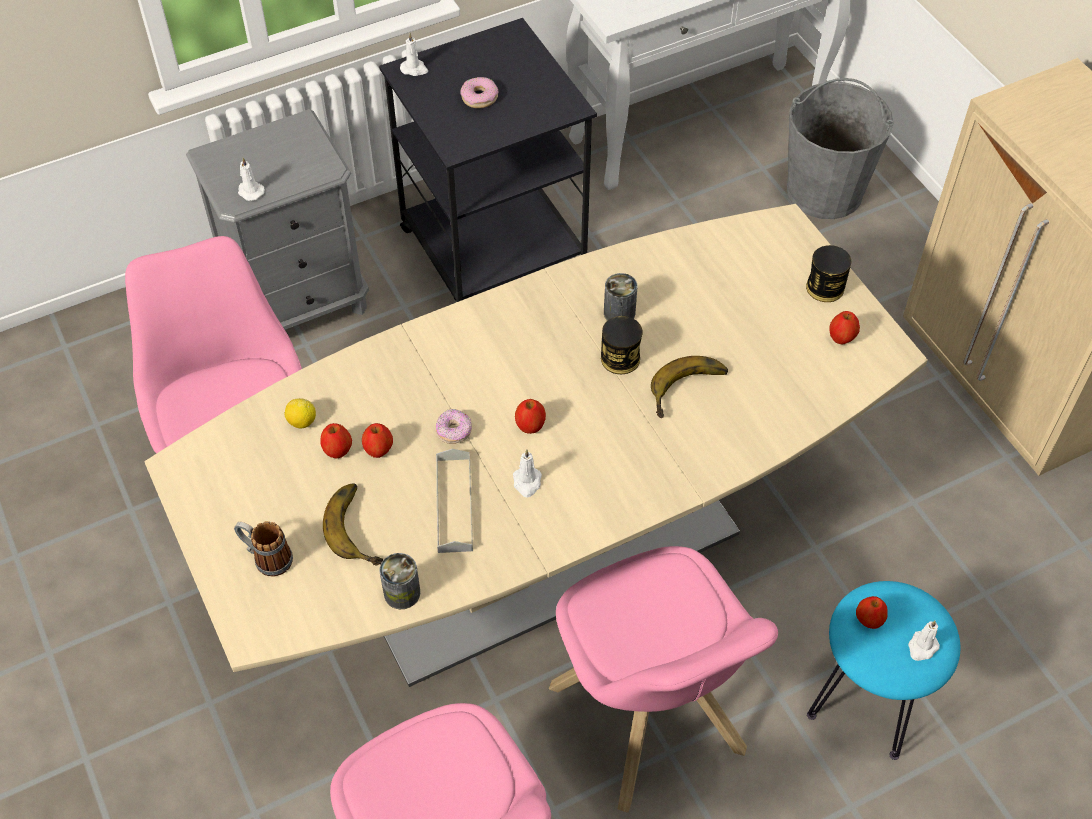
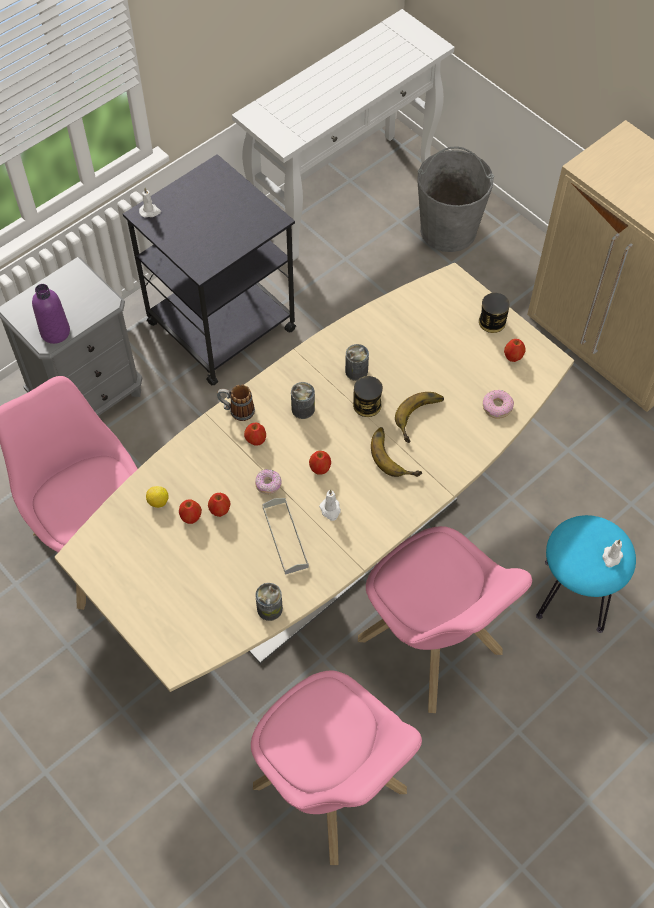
camera: 15 degrees left, 5 degrees up
(250, 191) = (55, 332): white candle -> purple bottle
(266, 558) = (167, 606): mug -> mug (237, 410)
(360, 526) = (225, 568): banana -> banana (395, 454)
(479, 97) = (206, 225): donut -> donut (497, 407)
(532, 345) = (303, 409): none -> can
(868, 620) = (572, 547): apple -> apple (256, 440)

